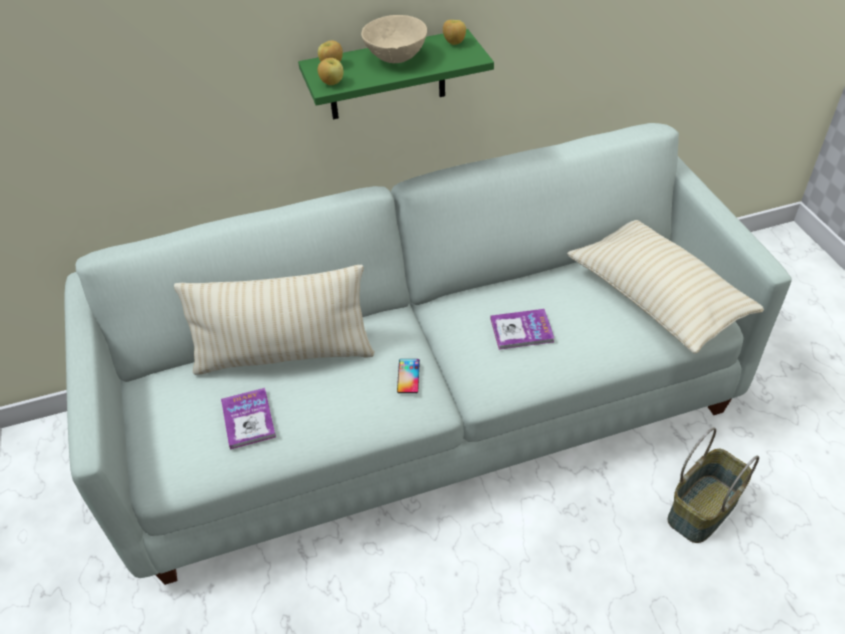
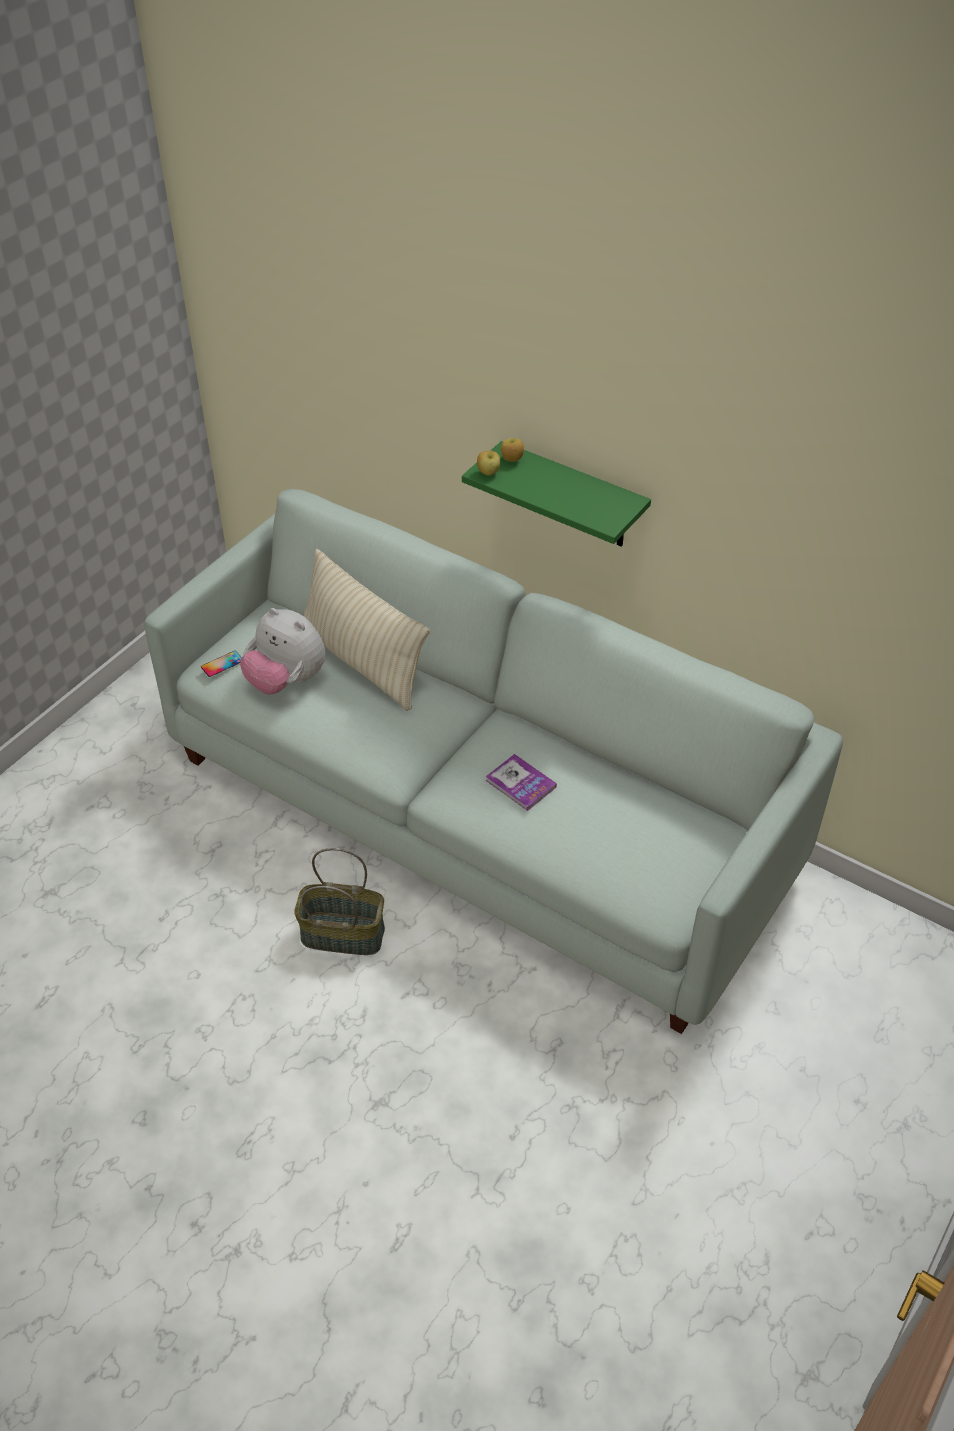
camera: 50 degrees right, 0 degrees up
(248, 419) = (286, 681): book -> plush toy
(395, 58) = (558, 485): beige bowl -> none
(408, 376) = (407, 742): phone -> phone (222, 664)
(454, 43) = (617, 503): apple -> none
(656, 298) = (653, 856): beige pillow -> none
(702, 507) = (549, 1065): basket -> basket (343, 933)

